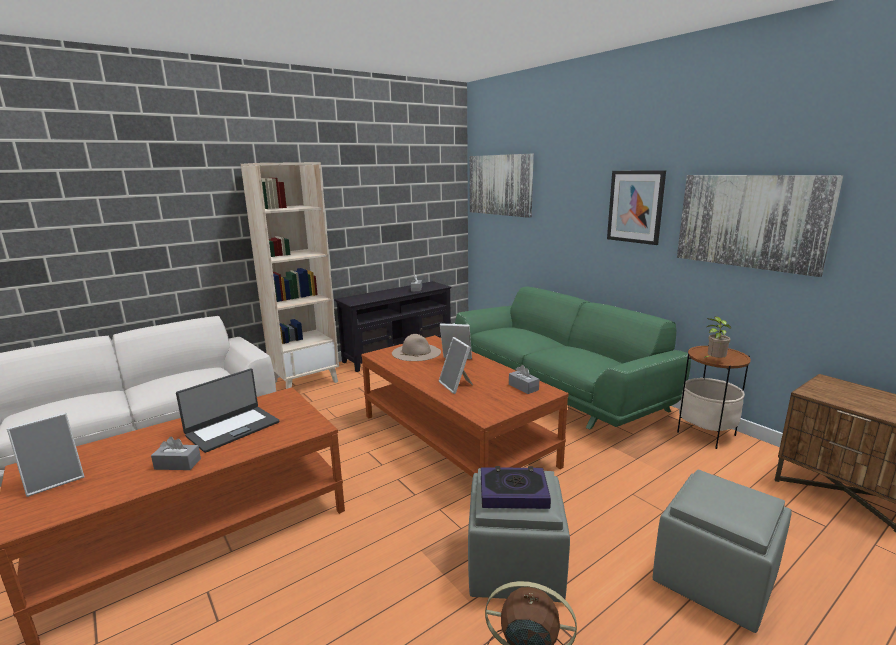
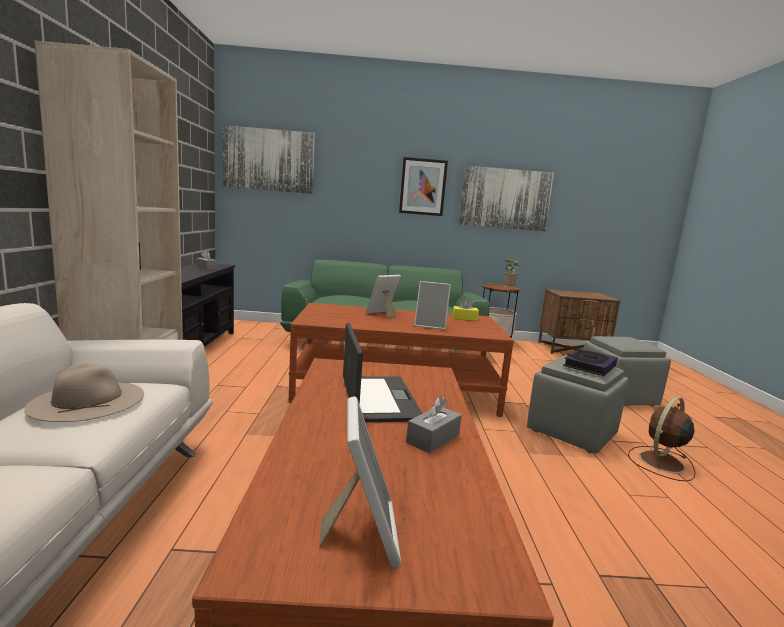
camera: 55 degrees left, 5 degrees down
(416, 352) = (335, 314): beige hat -> beige hat (87, 400)
(523, 387) = (464, 318): grey tissue box -> yellow tissue box

